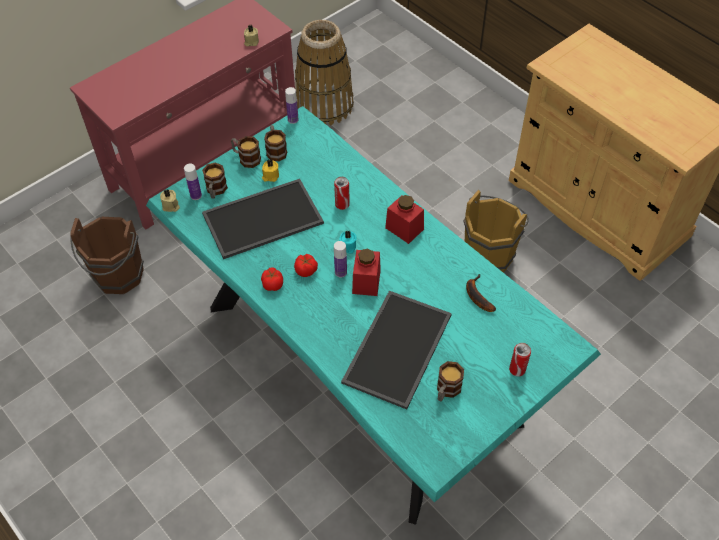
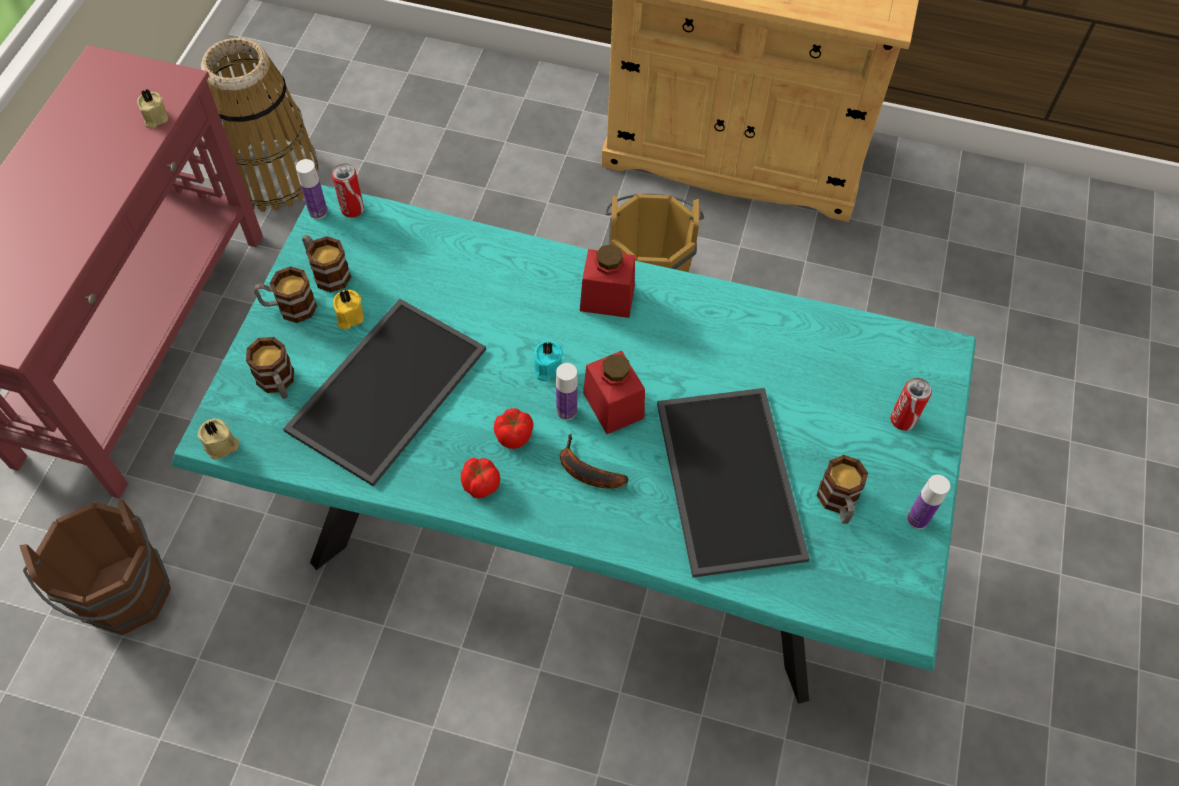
camera: 35 degrees left, 5 degrees up
(196, 195) = (251, 407): bottle -> bottle (917, 519)
(342, 204) = (491, 307): can -> can (352, 209)
(476, 296) = (775, 344): banana -> banana (585, 470)

